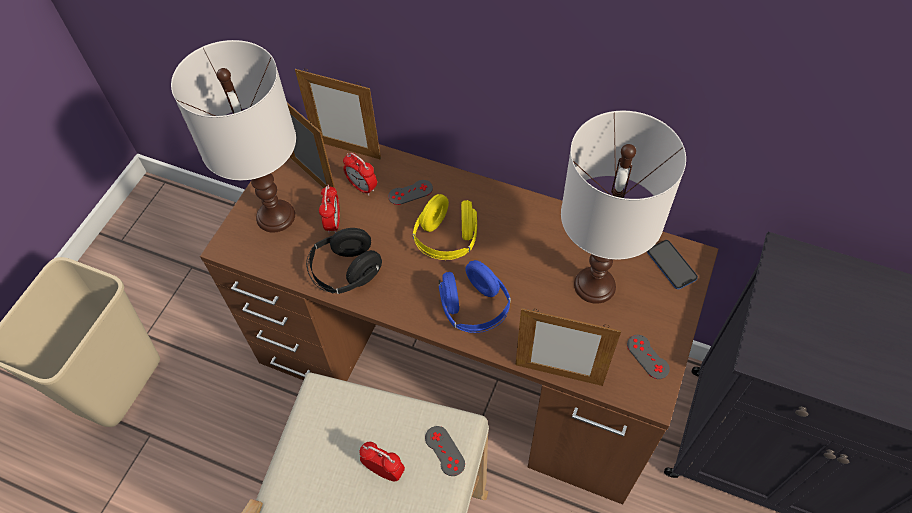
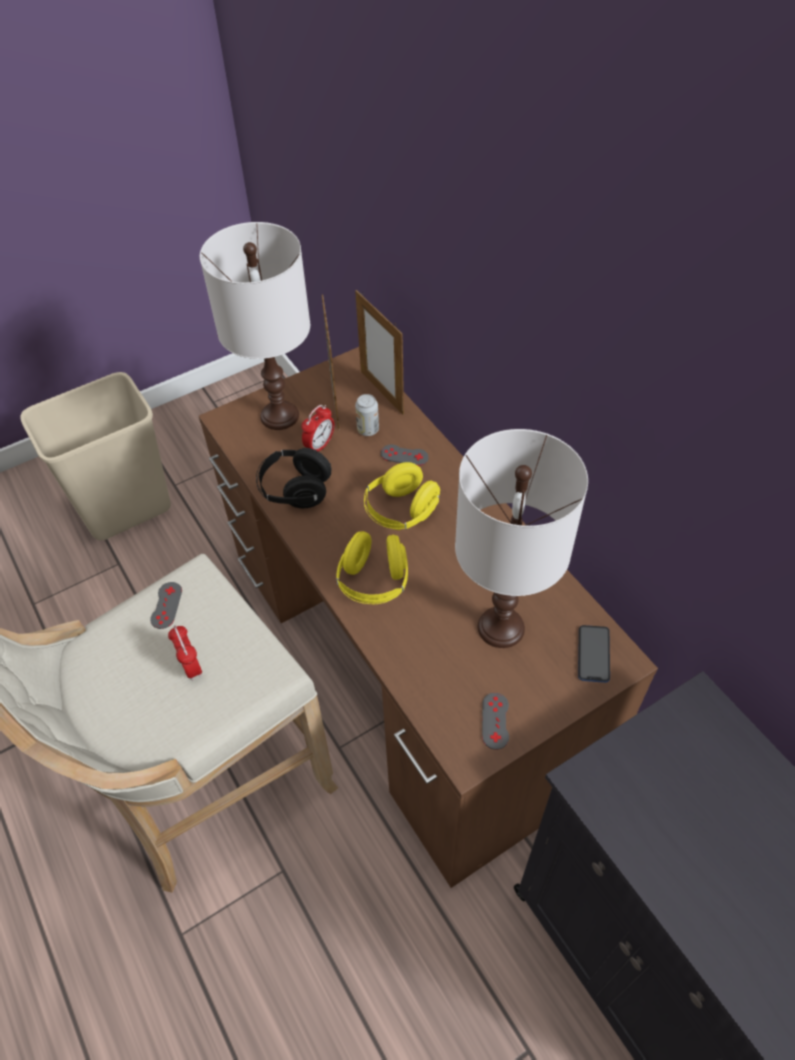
camera: 35 degrees right, 5 degrees down
(362, 187) = (368, 429): alarm clock -> can
(444, 451) = (251, 683): grey game controller -> grey game controller (166, 605)
(474, 308) = (374, 581): blue headphones -> yellow headphones
(558, 374) = (398, 683): picture frame -> none

